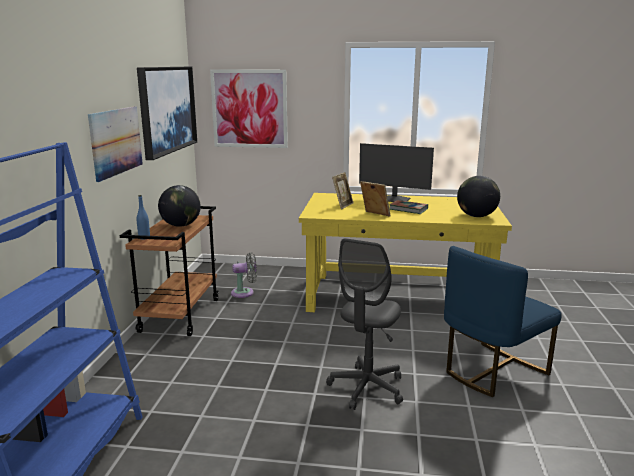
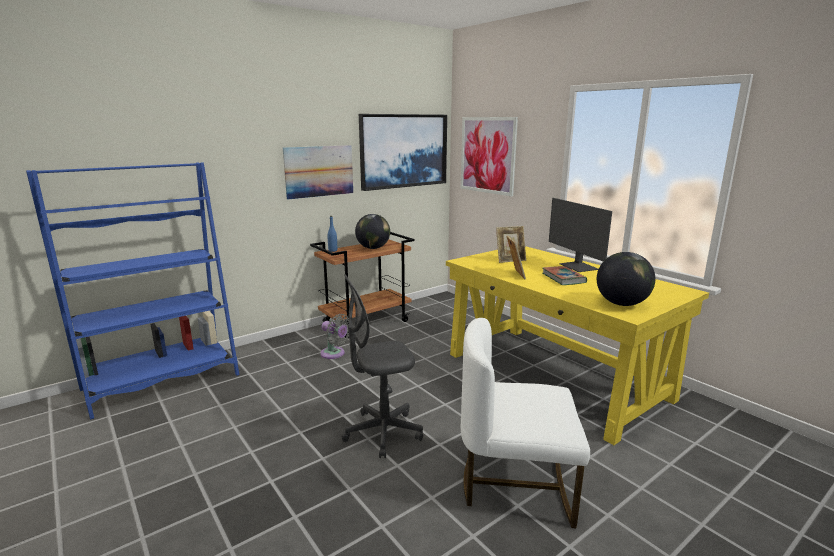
camera: 45 degrees right, 0 degrees up
(245, 293) = (433, 323): grey fan -> grey fan (334, 354)
(491, 370) = (515, 484): blue chair -> white chair

